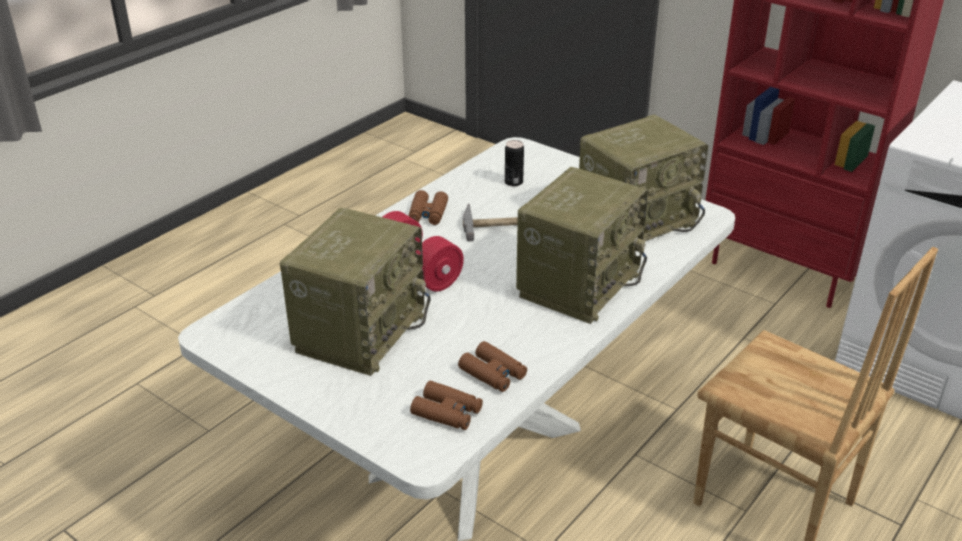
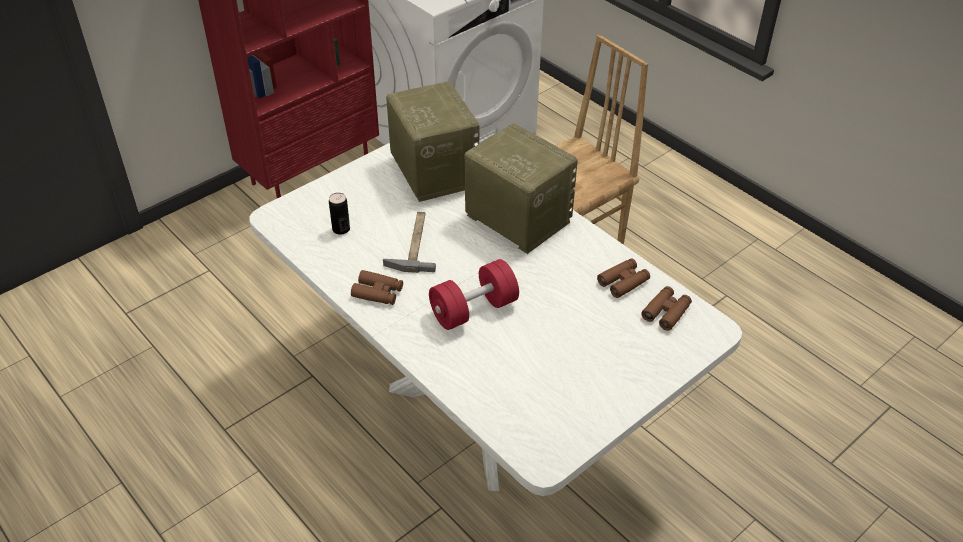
camera: 80 degrees left, 10 degrees up
(360, 331) = (556, 354): radio -> none

